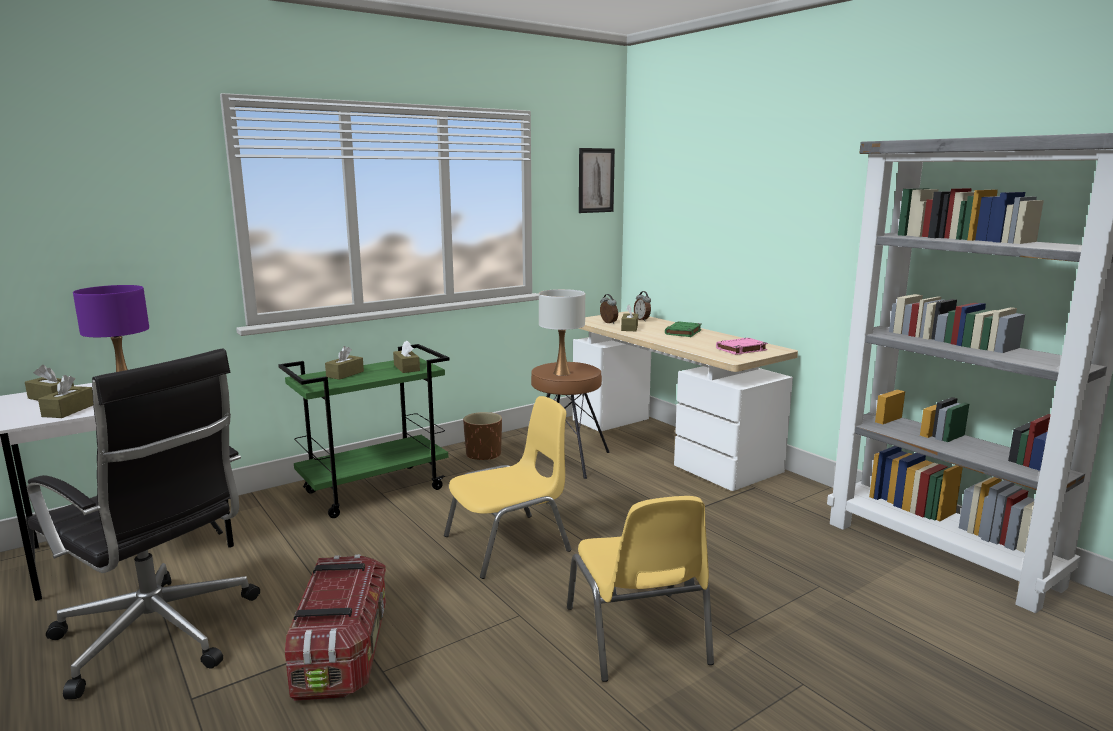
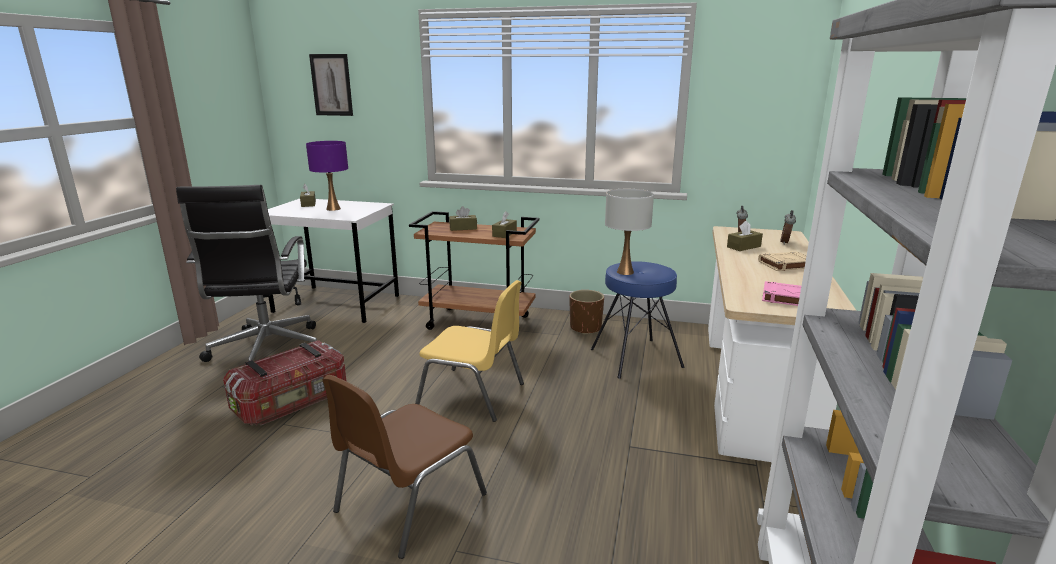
camera: 50 degrees right, 5 degrees up
(68, 410) = (294, 212): brown tissue box -> none
(375, 490) = (479, 322): green cart -> brown cart
(566, 460) = (635, 357): brown stool -> blue stool
(596, 180) = (782, 78): picture -> picture (331, 85)
(638, 636) = (408, 503): yellow chair -> brown chair
(683, 332) = (786, 265): green book -> beige book

